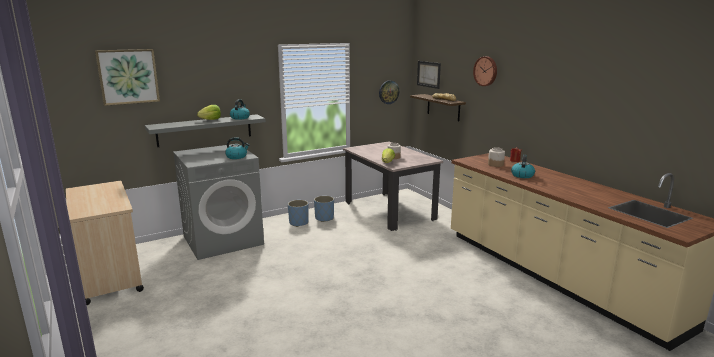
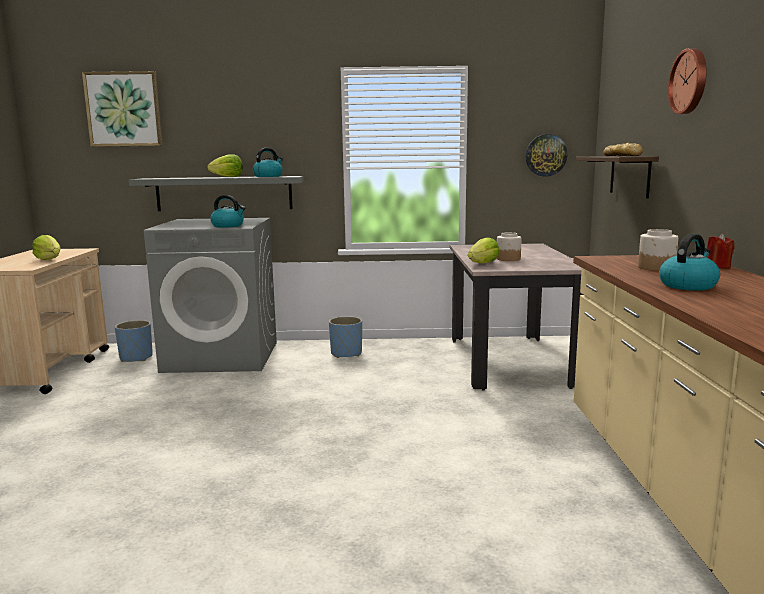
camera: 30 degrees right, 5 degrees down
(115, 197) = (49, 259): none -> lettuce
(324, 218) = (391, 354): blue planter -> blue planter (136, 358)
(428, 74) = (615, 117): picture -> none

